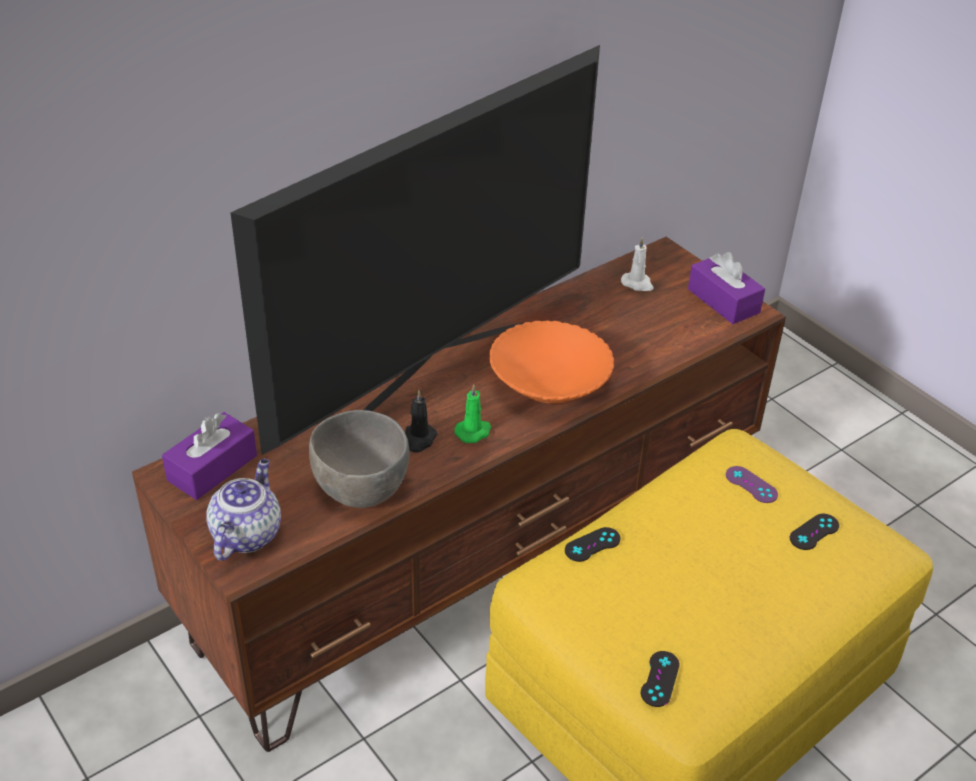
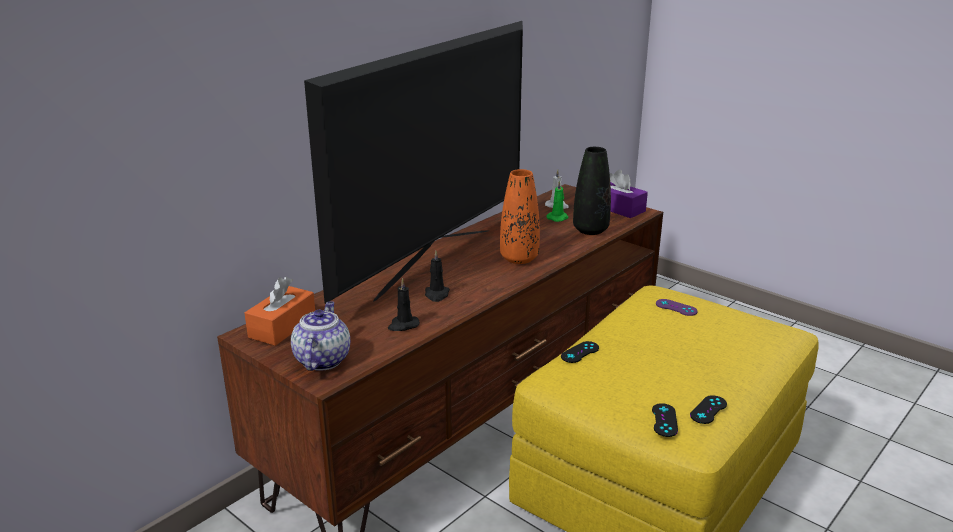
camera: 10 degrees left, 15 degrees down
(212, 468) = (282, 327): purple tissue box -> orange tissue box
(360, 489) = (403, 325): grey bowl -> black candle
(473, 432) = (475, 286): green candle -> green candle (558, 218)
(549, 385) = (519, 258): orange bowl -> orange vase
(666, 341) = (590, 230): none -> black vase
(814, 532) = (732, 326): black game controller -> black game controller (708, 410)

